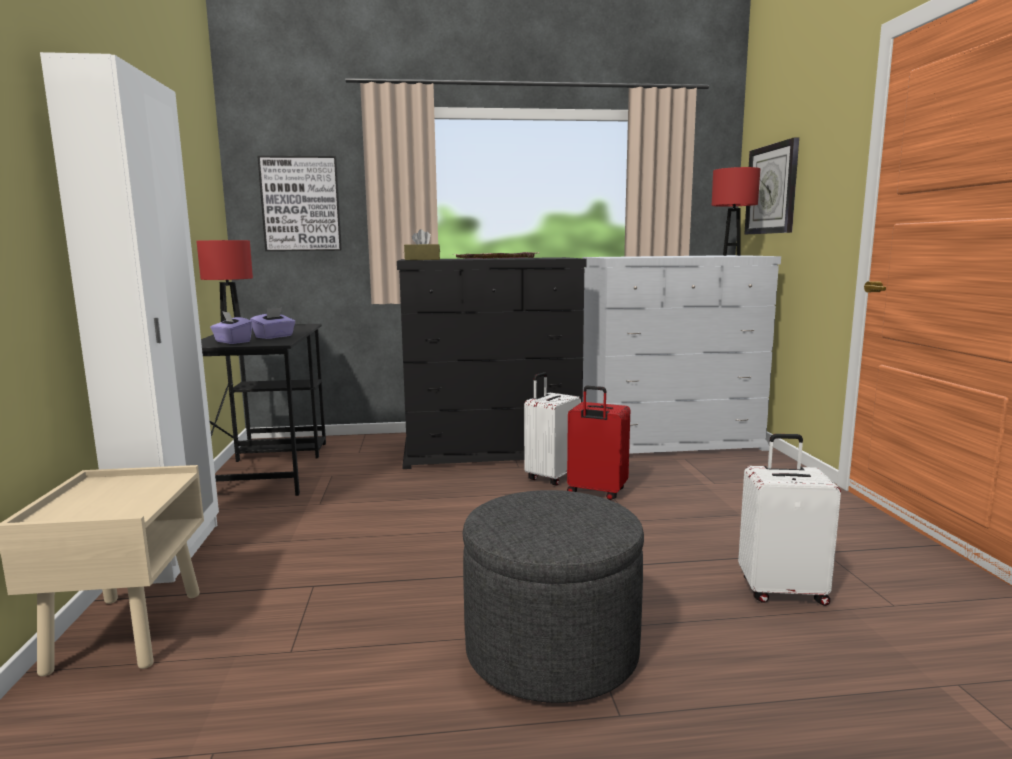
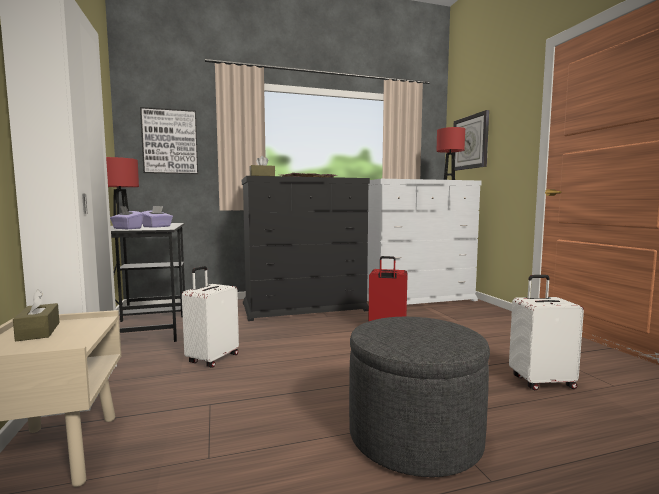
camera: 10 degrees left, 5 degrees down
(104, 491) = (38, 331): none -> brown tissue box
(551, 477) = (352, 321): white suitcase -> white suitcase (212, 359)

